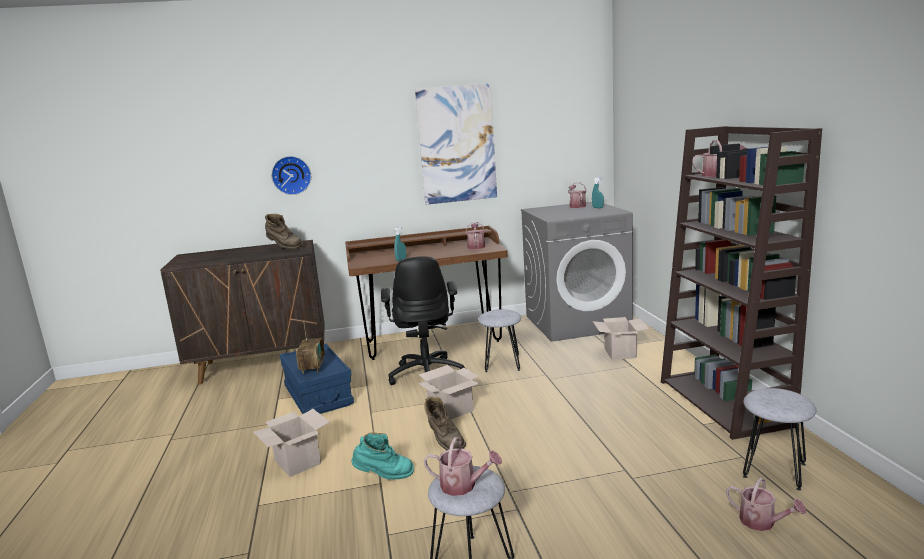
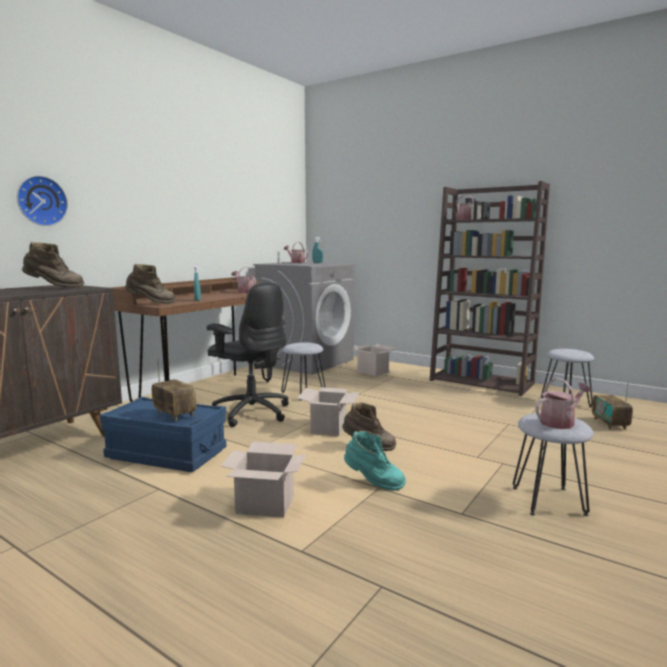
camera: 45 degrees left, 5 degrees down
(359, 261) = (151, 303): none -> brown boot
(384, 477) = (373, 483): turquoise boot -> turquoise boot turned 75 degrees clockwise
(457, 144) = (206, 196): picture -> none
(762, 522) = (610, 424): watering can -> radio

